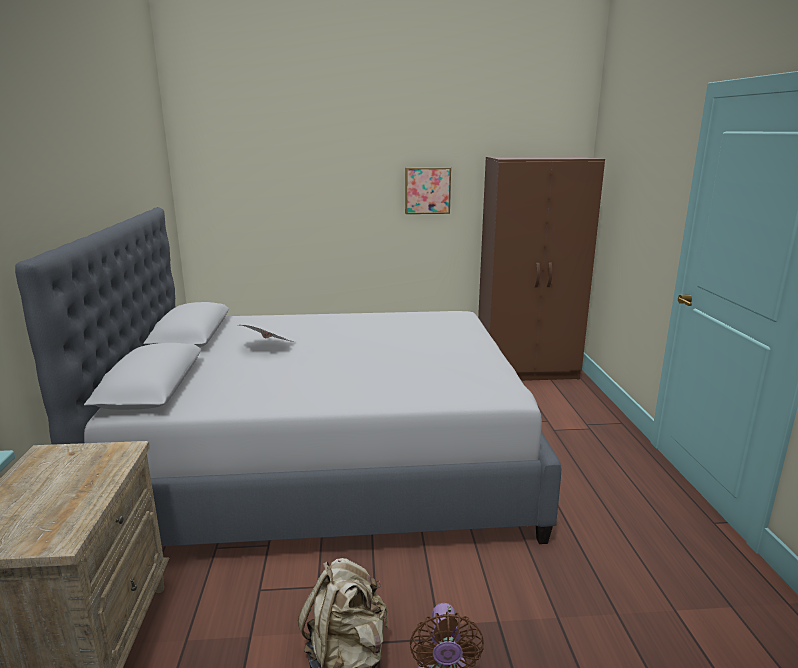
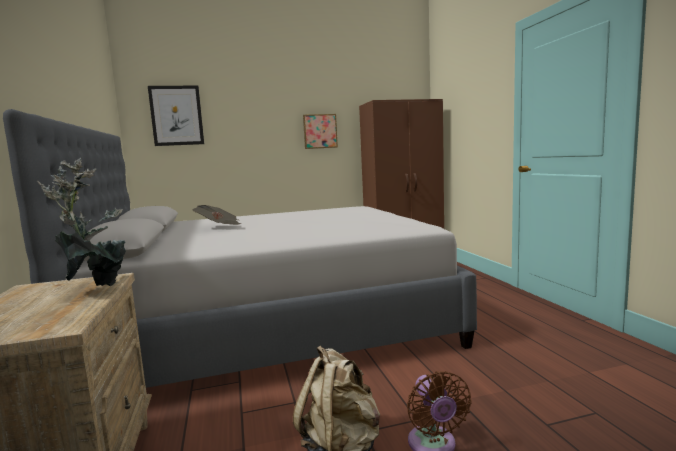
camera: 10 degrees left, 10 degrees down
(106, 465) = (96, 286): none -> potted plant
(239, 165) = (176, 116): none -> picture

